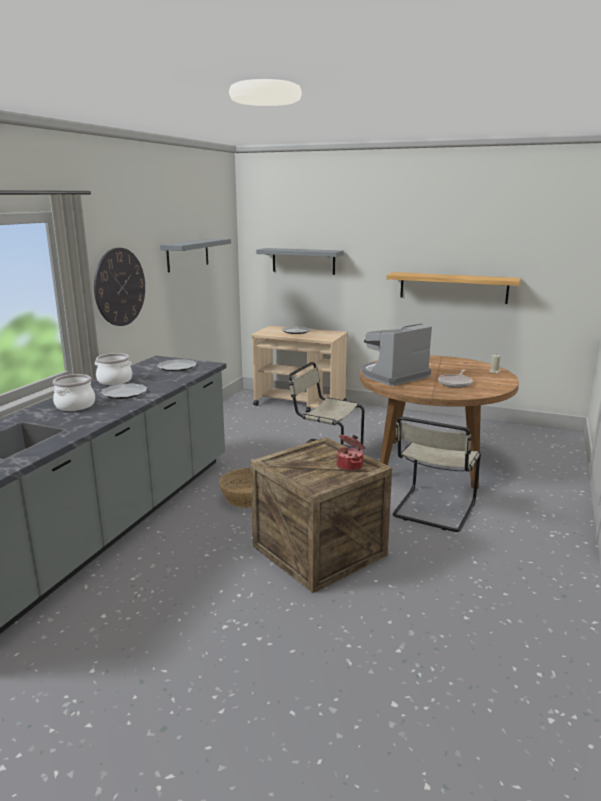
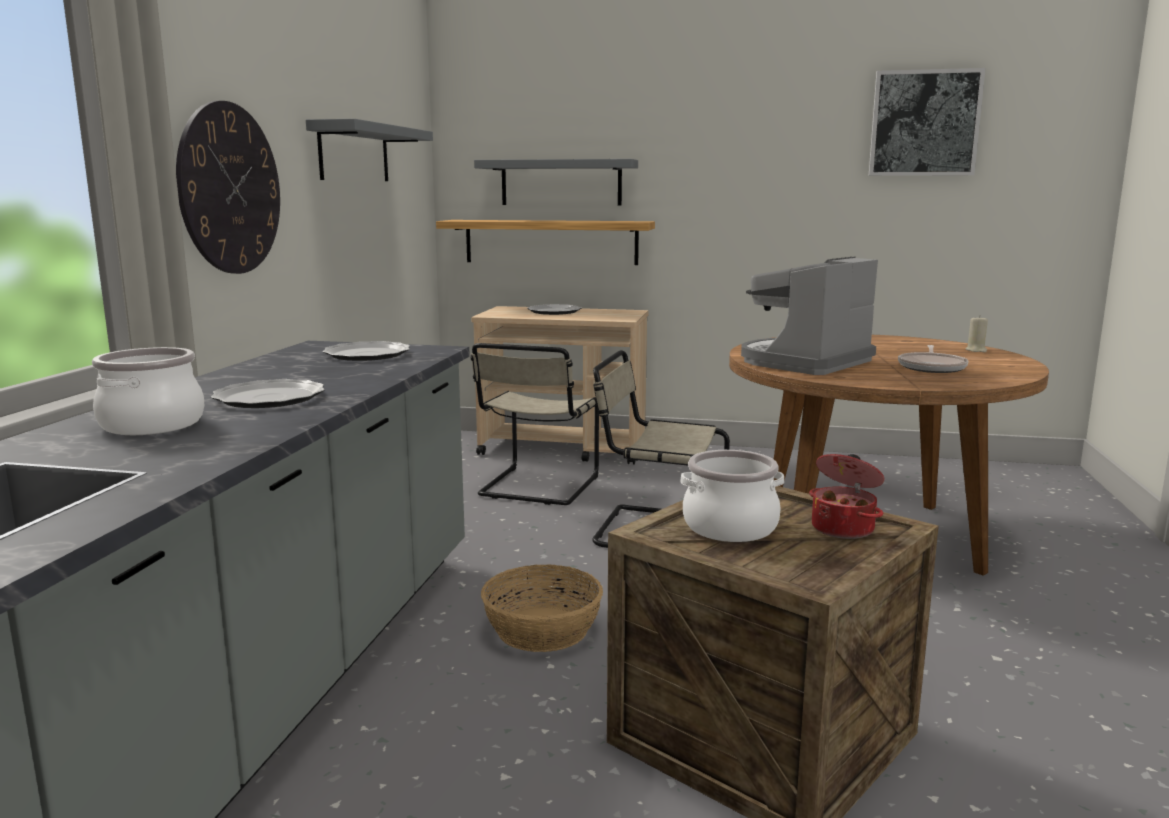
camera: 10 degrees left, 5 degrees down
(114, 381) = (235, 379): cooking pot -> cooking pot (730, 528)
(433, 511) = (939, 624): beige chair -> beige chair (537, 487)
(453, 287) = (843, 219): shelf -> shelf (551, 242)
(499, 236) = (924, 123): none -> picture

